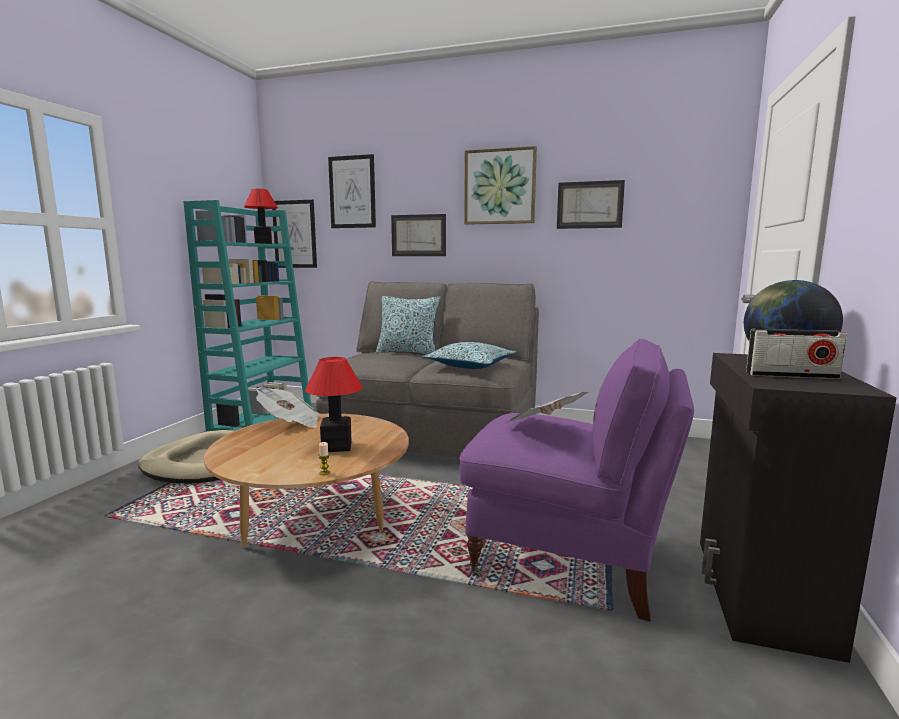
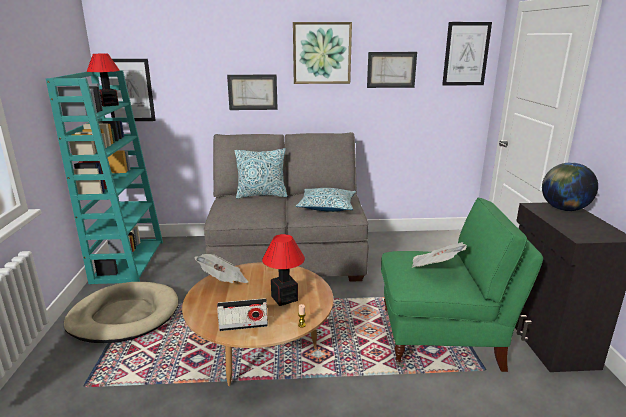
camera: 20 degrees left, 10 degrees up
(352, 192) = (187, 53): picture -> picture (466, 54)
(568, 558) = (441, 340): purple armchair -> green armchair
(791, 376) = (581, 226): radio -> radio (243, 326)

